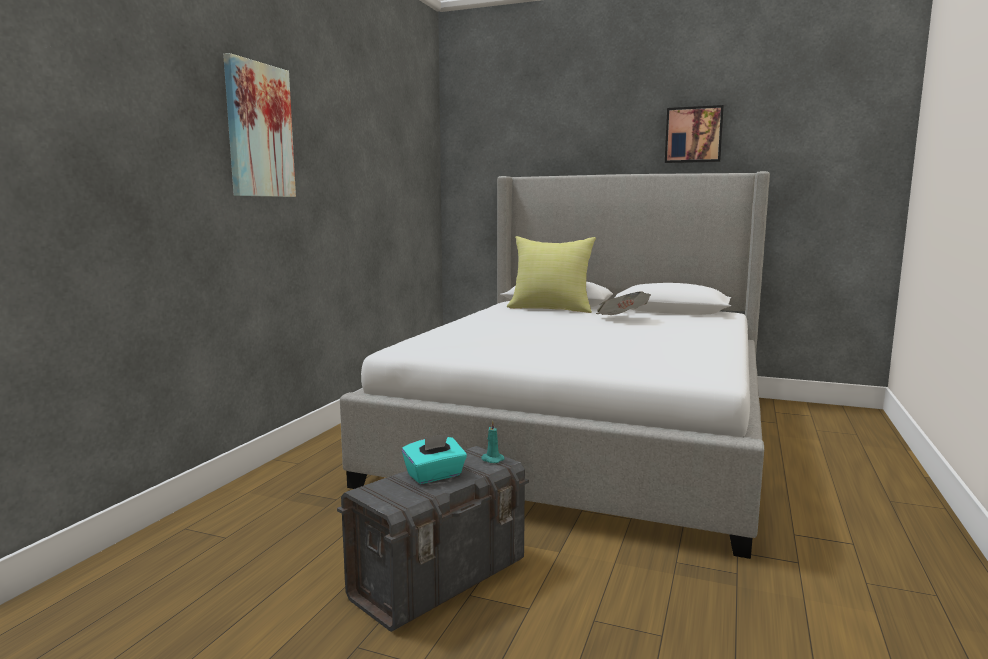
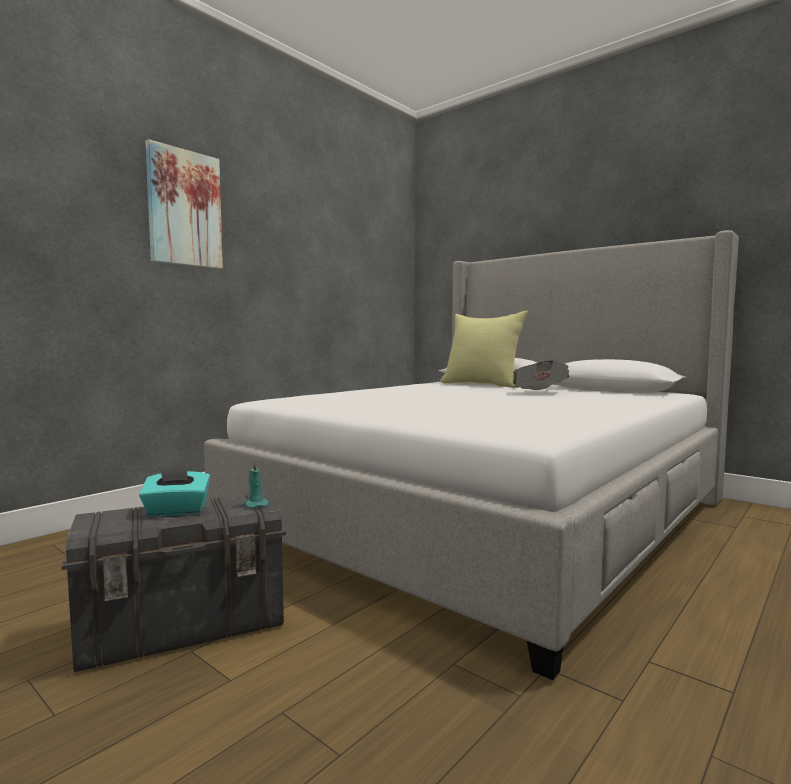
camera: 20 degrees right, 5 degrees down
(693, 135) = (651, 203): picture -> none

